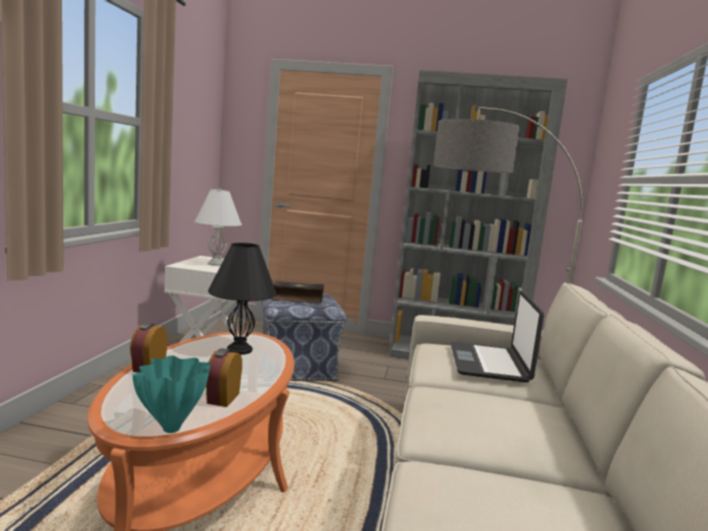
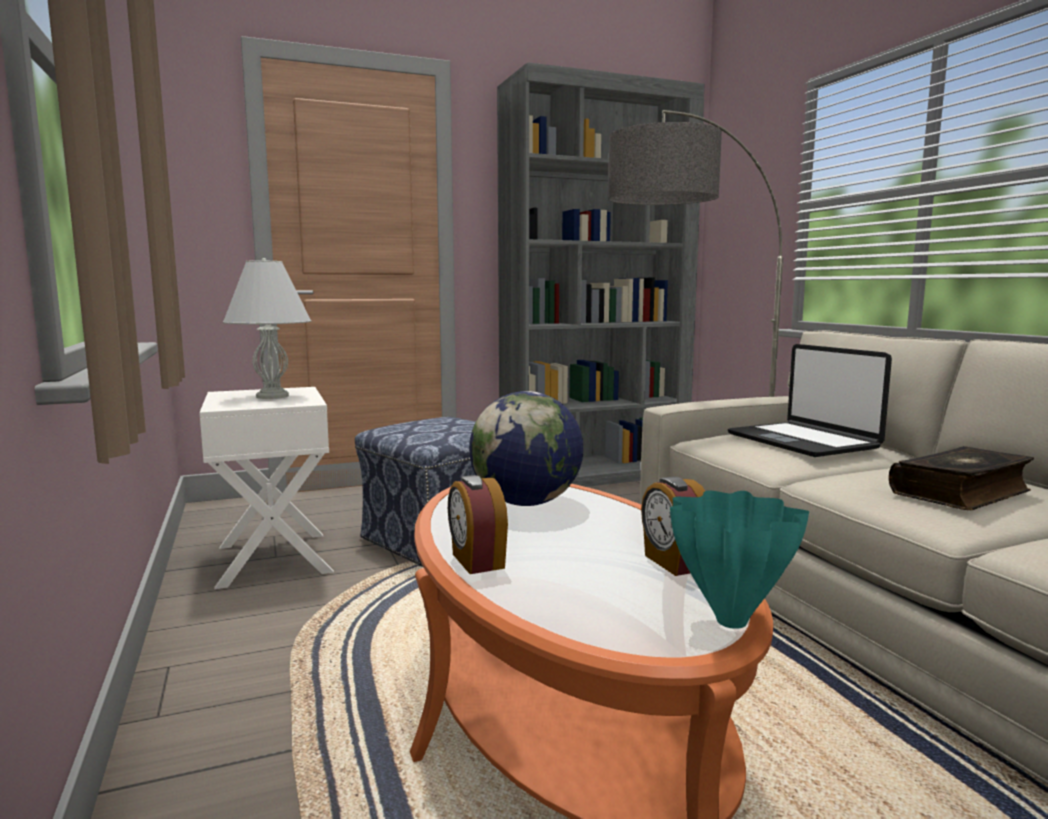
camera: 30 degrees left, 0 degrees up
(238, 350) = (526, 503): black table lamp -> globe
(297, 299) = (434, 427): book -> book (961, 493)

